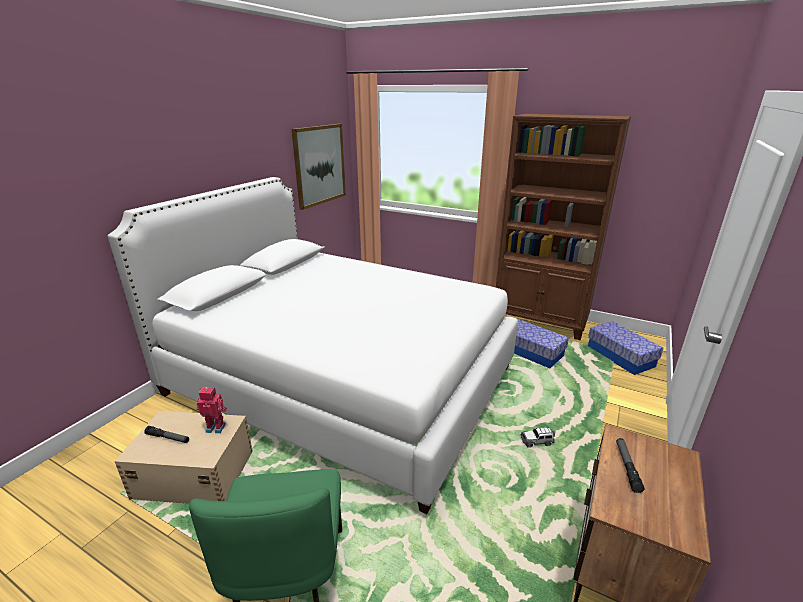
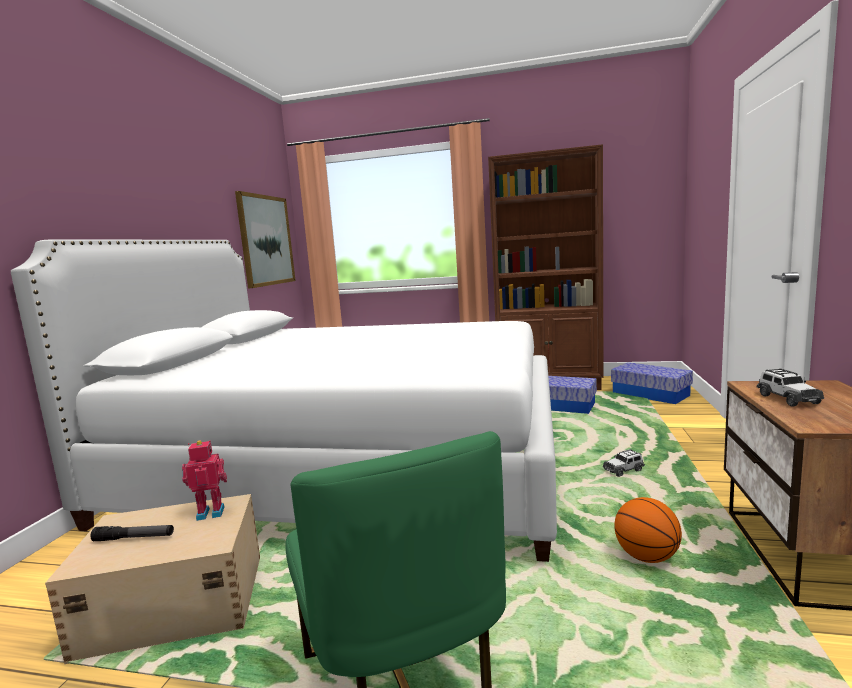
camera: 15 degrees left, 15 degrees down
(497, 532) = (646, 557): none -> basketball
(627, 467) = (787, 399): flashlight -> toy car

